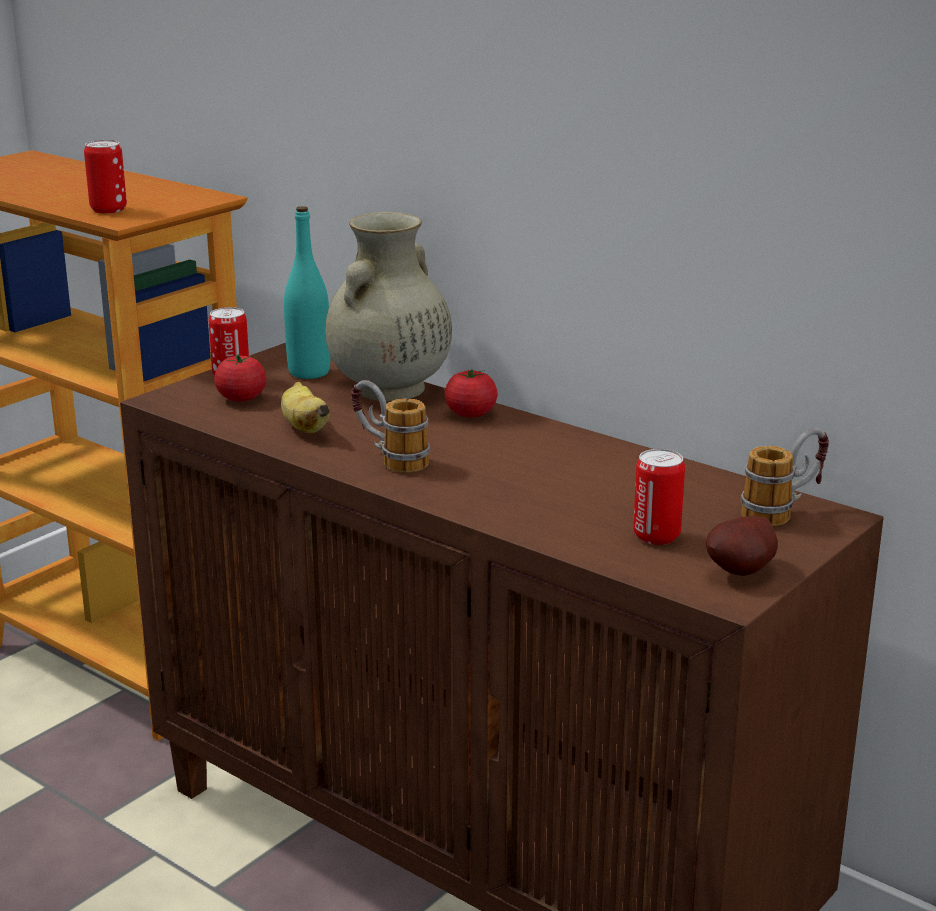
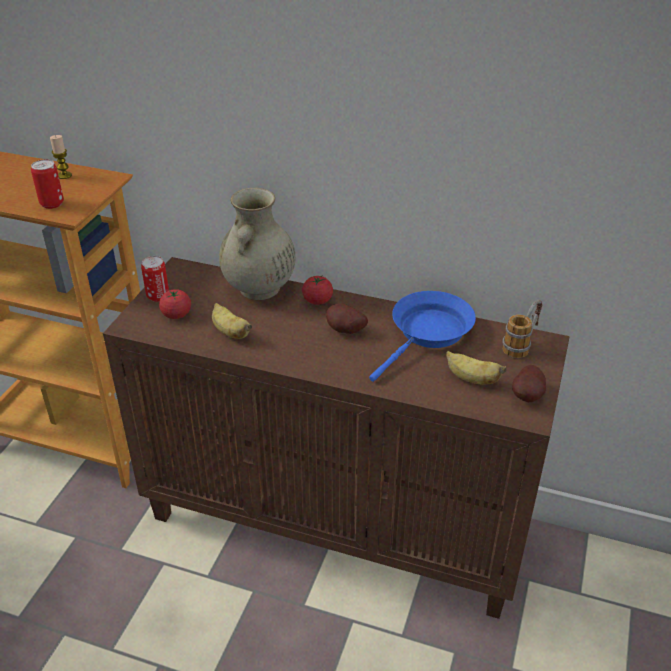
camera: 20 degrees left, 15 degrees up
(152, 189) = (64, 175): none -> candle
(309, 372) = (202, 283): turquoise bottle -> none
(389, 459) = (295, 349): mug -> none
(486, 452) = (344, 331): none -> potato
(625, 475) = (428, 333): none -> blue frying pan
(656, 536) = (471, 379): can -> banana

